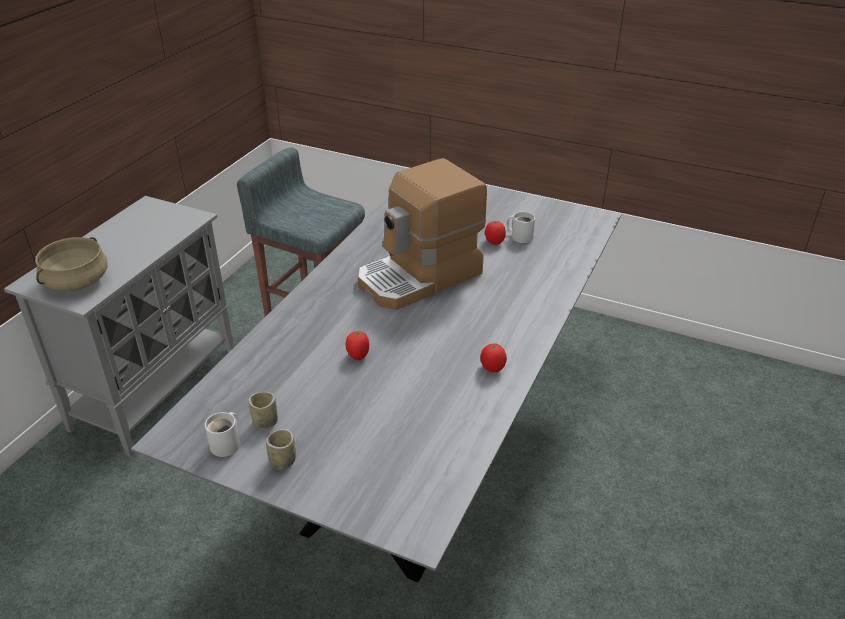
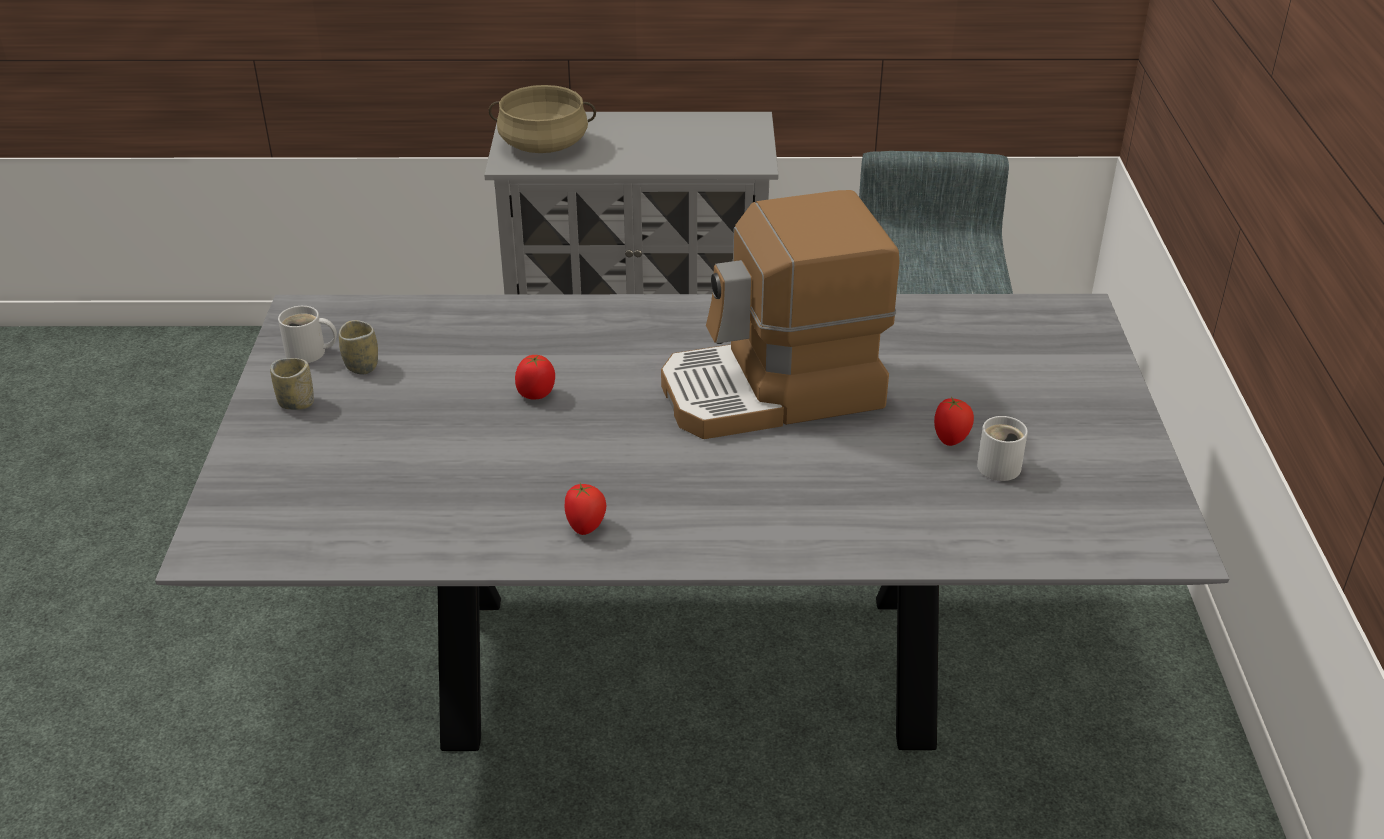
camera: 65 degrees right, 0 degrees up
(420, 277) = (773, 392): coffee machine -> coffee machine turned 45 degrees counterclockwise

